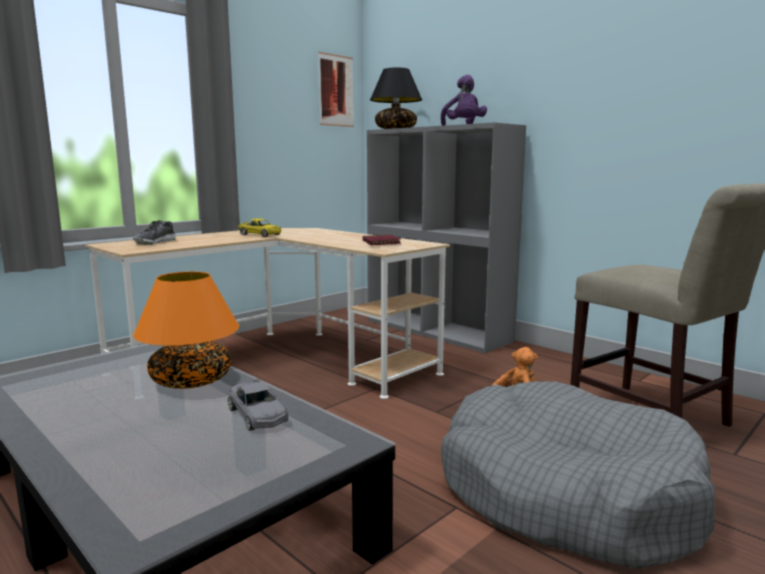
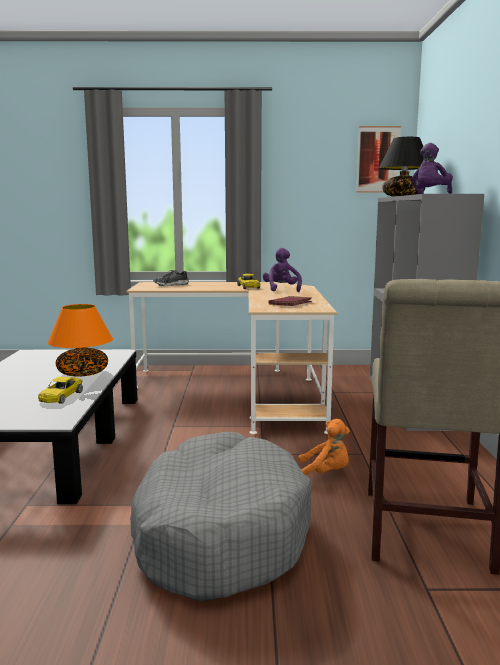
camera: 45 degrees right, 0 degrees up
(257, 415) = (61, 396): grey toy car -> yellow toy car
(307, 233) = (281, 289): none -> purple plush toy

